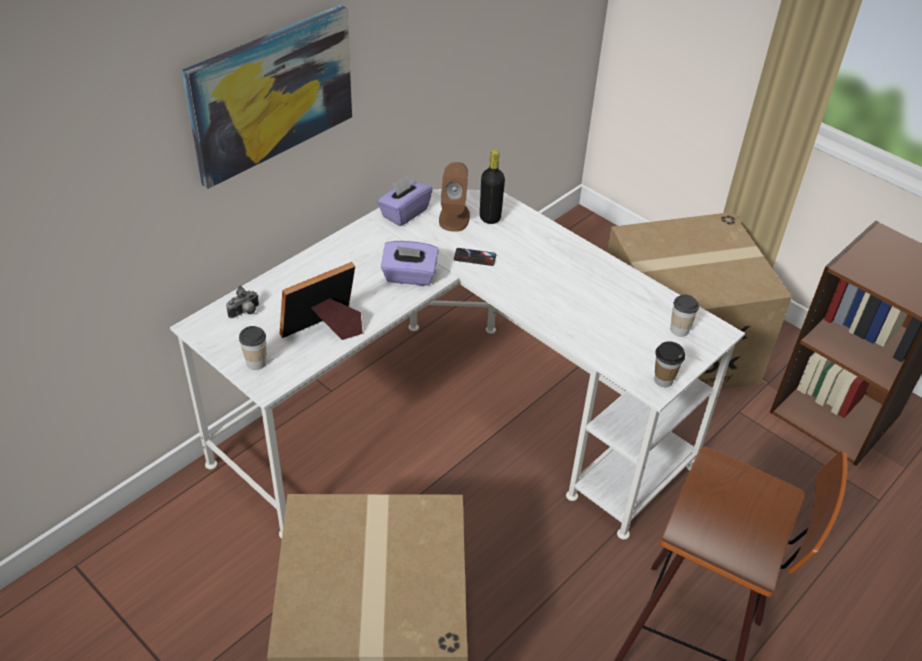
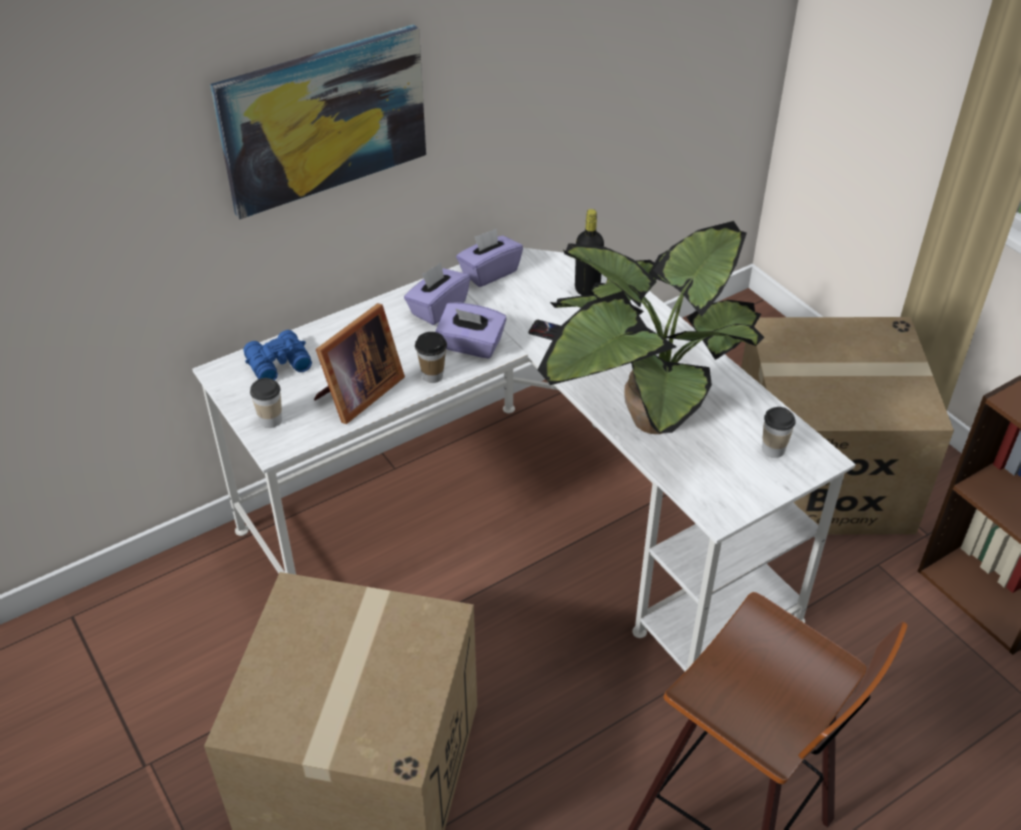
camera: 15 degrees right, 0 degrees up
(245, 313) = (277, 363): camera -> blue binoculars
(325, 330) = (357, 394): picture frame -> picture frame turned 150 degrees clockwise
(370, 248) = (437, 308): none -> purple tissue box
(454, 217) = (545, 284): brown speaker -> none
(570, 317) = (644, 417): none -> potted plant
(663, 380) = (732, 506): cup -> cup (432, 376)

